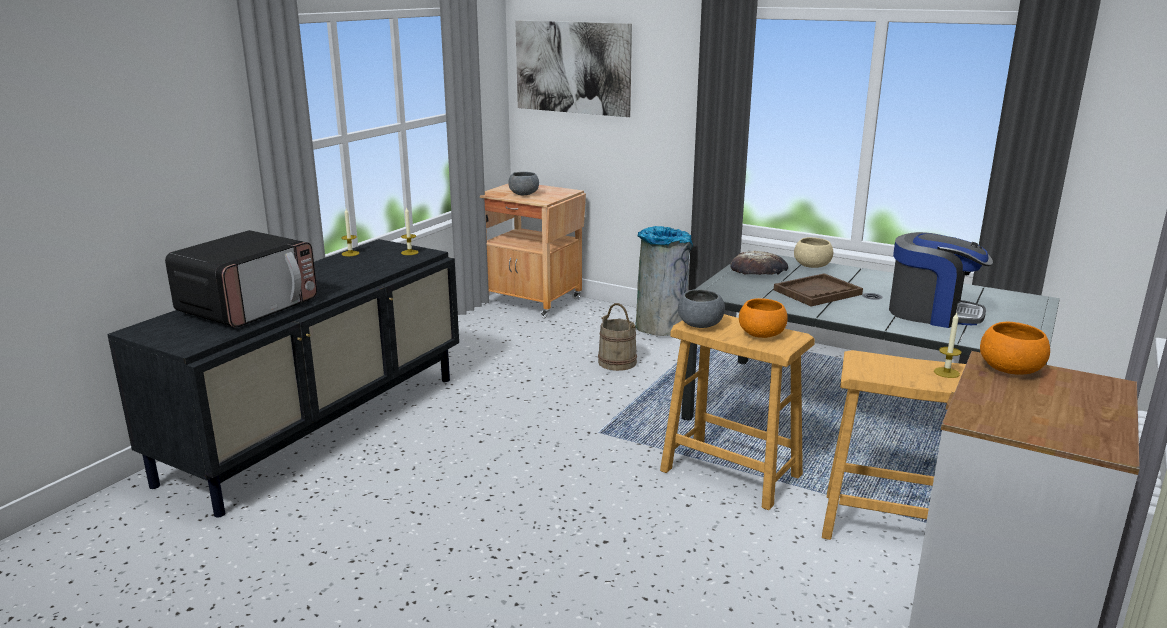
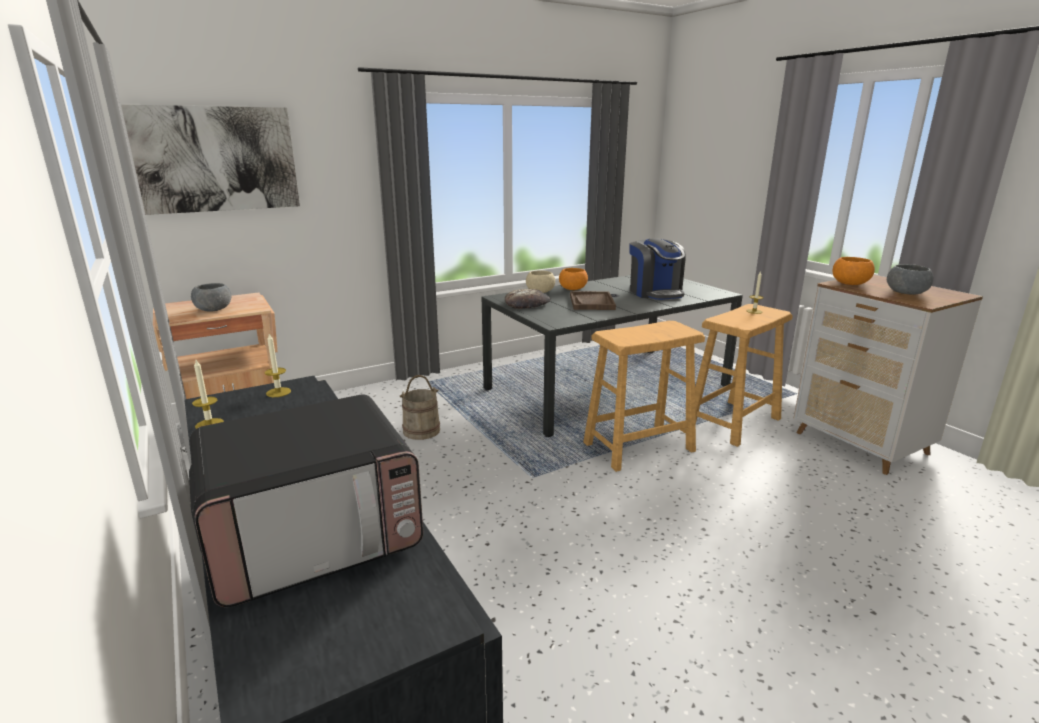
camera: 60 degrees left, 0 degrees up
(249, 307) = (315, 534): microwave -> microwave turned 90 degrees clockwise
(661, 327) = (388, 394): grey trash can -> none
(700, 325) = (626, 339): grey bowl -> grey bowl (906, 293)
(761, 335) = (661, 330): orange bowl -> orange bowl (573, 289)
(932, 313) = (655, 293): coffee machine -> coffee machine turned 105 degrees clockwise

